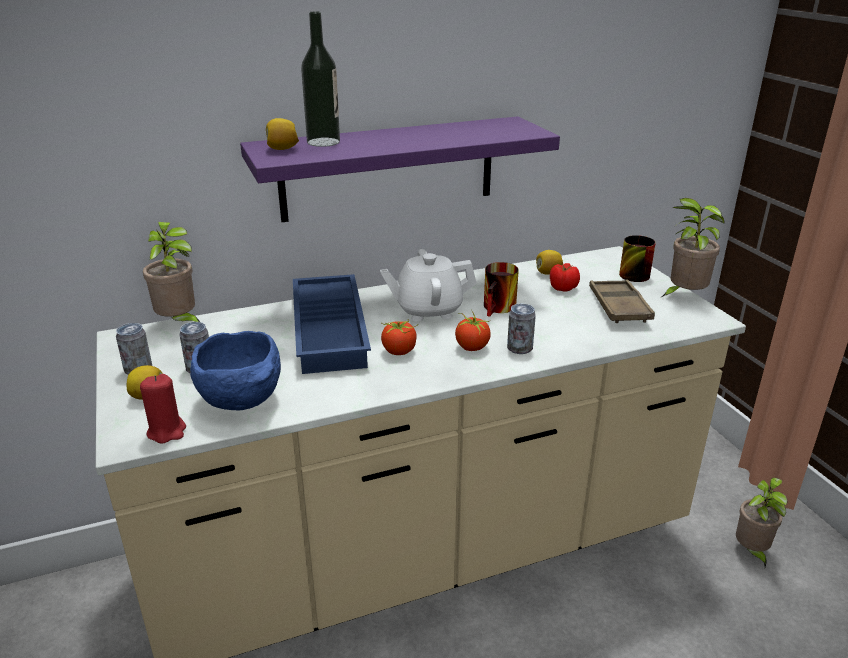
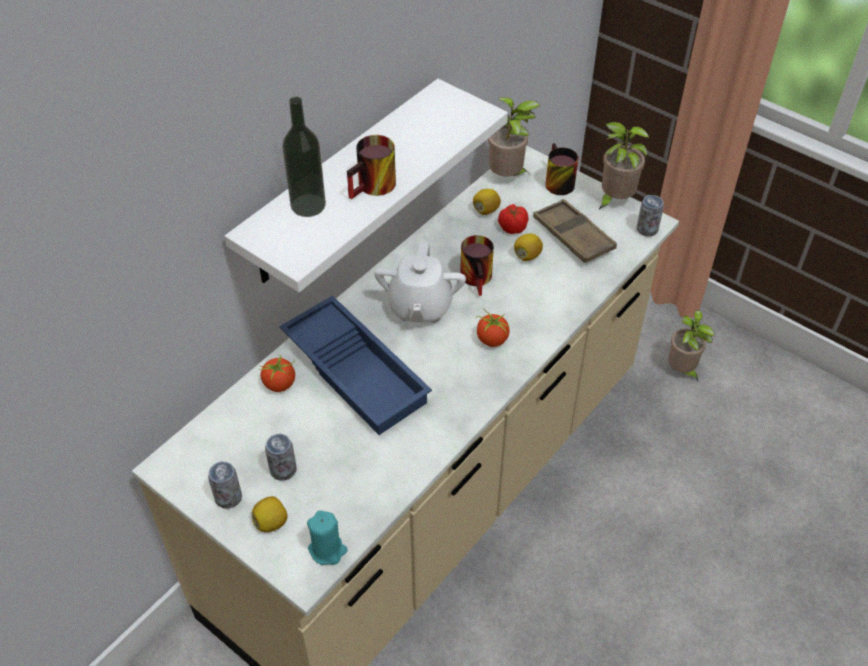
camera: 30 degrees left, 20 degrees up
(167, 431) = (327, 550): red candle -> turquoise candle
(179, 323) = (205, 424): potted plant -> potted plant (508, 177)
(243, 401) = (359, 488): blue bowl -> none
(282, 149) = (284, 235): lemon -> lemon (527, 256)
(388, 145) = (374, 188): none -> mug
(388, 168) = (342, 184): purple shelf -> white shelf
(399, 351) = (437, 371): tomato -> tomato (280, 384)
(428, 310) = (420, 307): white teapot -> white teapot turned 45 degrees counterclockwise
(519, 348) = (530, 324): can -> can (647, 230)

